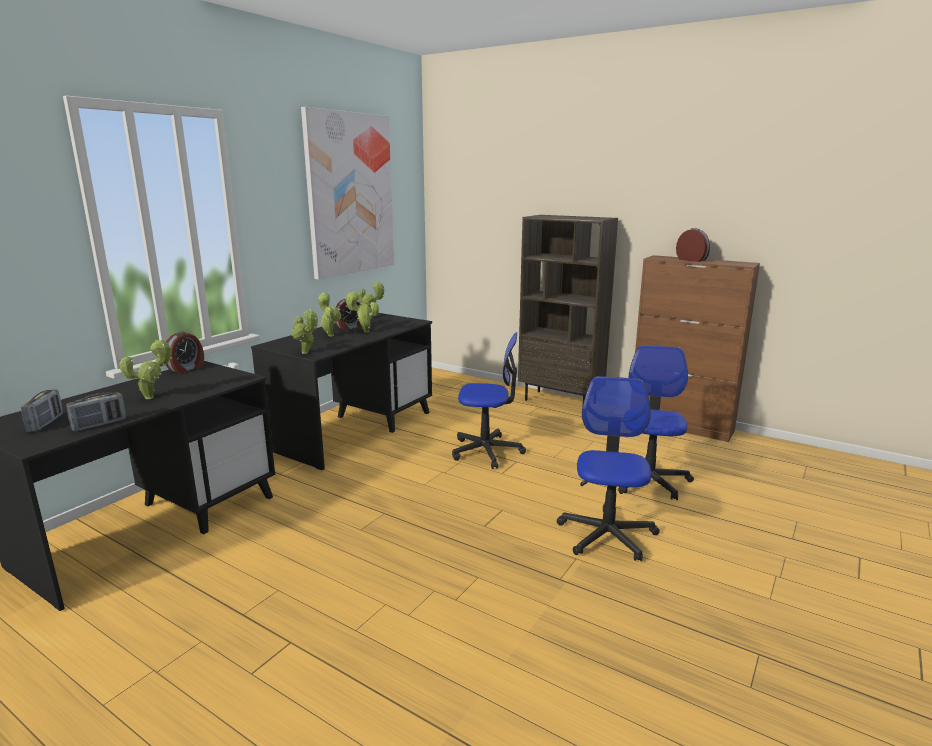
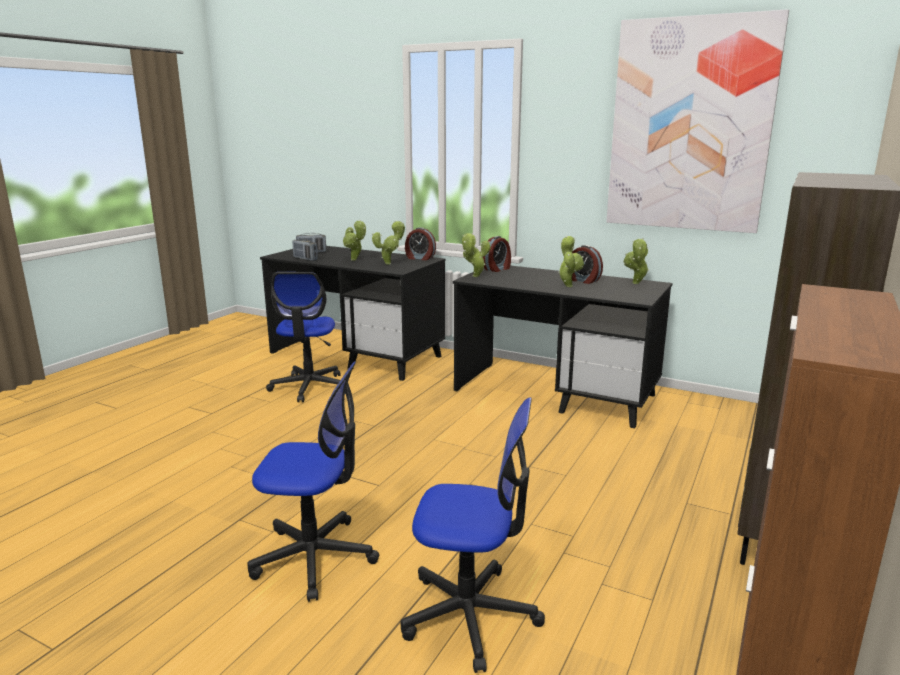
camera: 85 degrees right, 0 degrees up
(330, 335) = (544, 277): potted plant -> potted plant (390, 263)
(487, 451) = (530, 472): office chair -> office chair (309, 387)
(692, 260) = (843, 313): alarm clock -> alarm clock (497, 269)

